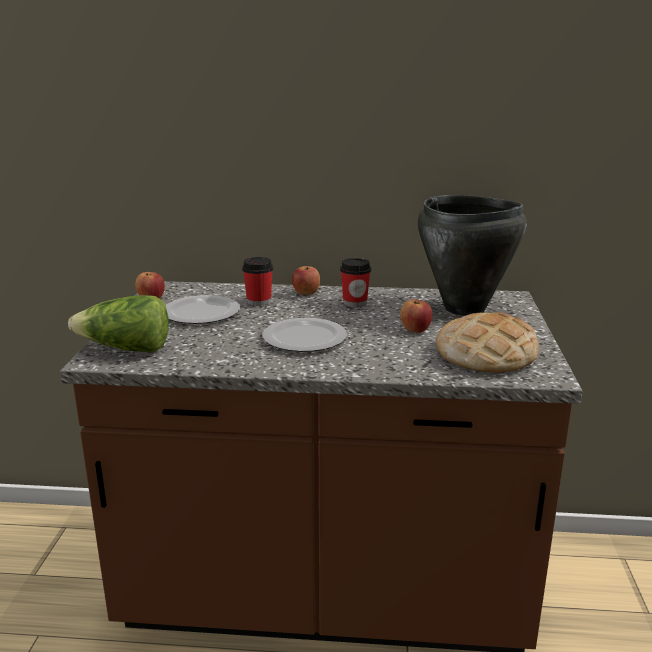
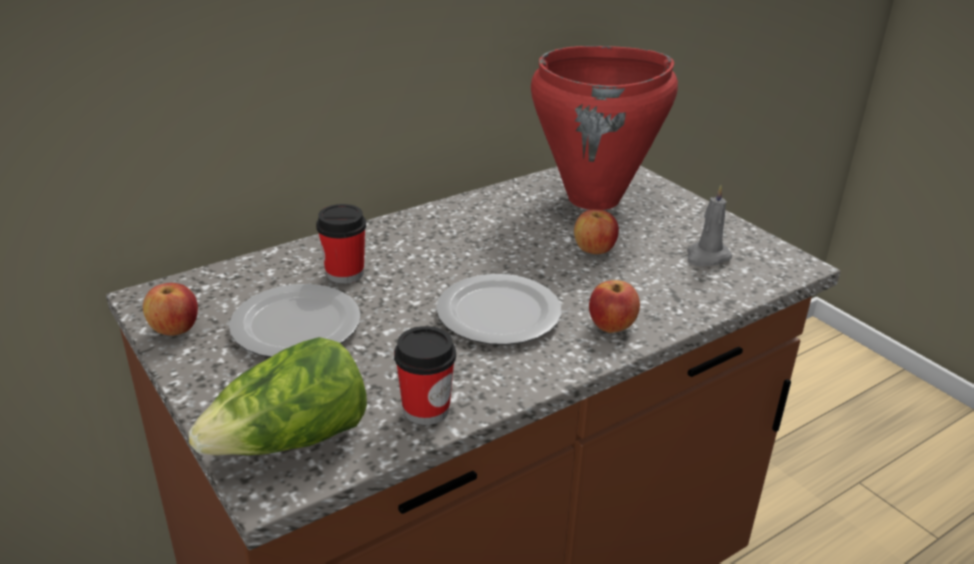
camera: 40 degrees left, 10 degrees up
(306, 293) = (384, 237): apple -> apple (611, 327)
(355, 303) = (467, 231): cup -> cup (426, 409)
(465, 309) = (594, 199): black cooking pot -> red cooking pot
(486, 354) = (706, 257): bread -> grey candle

